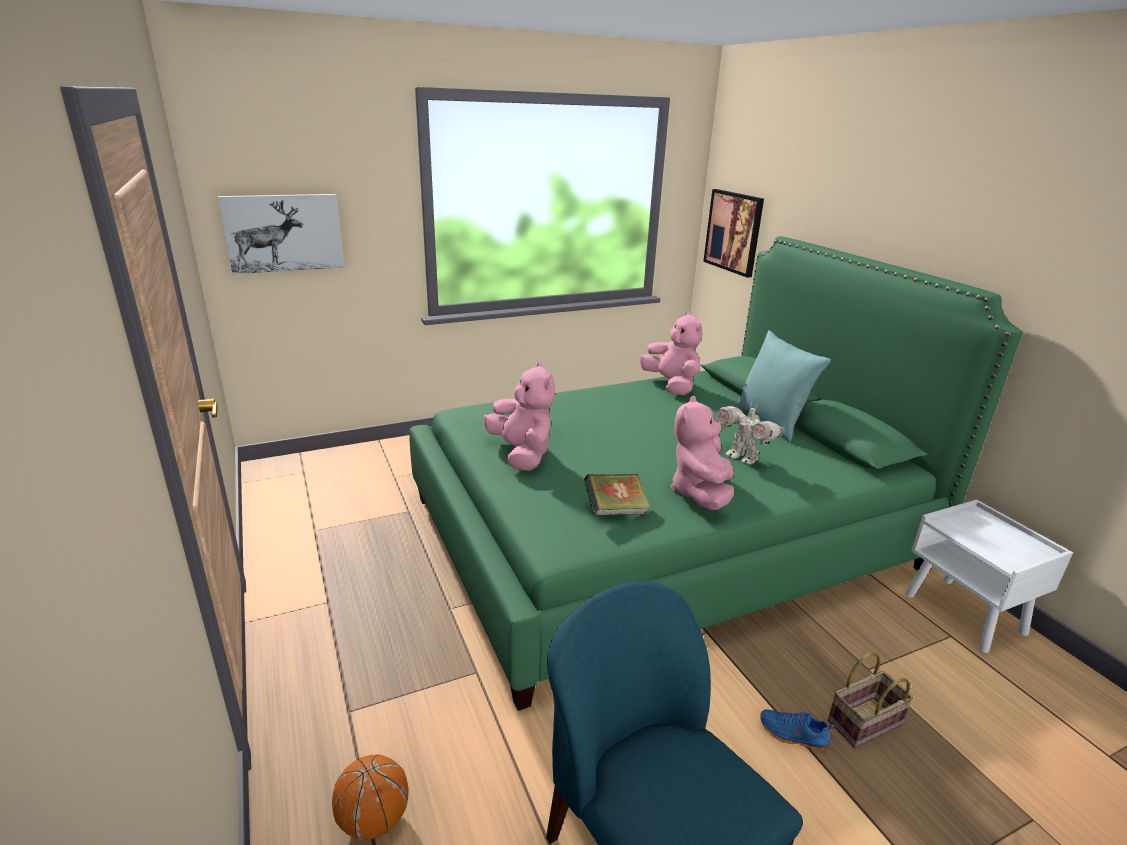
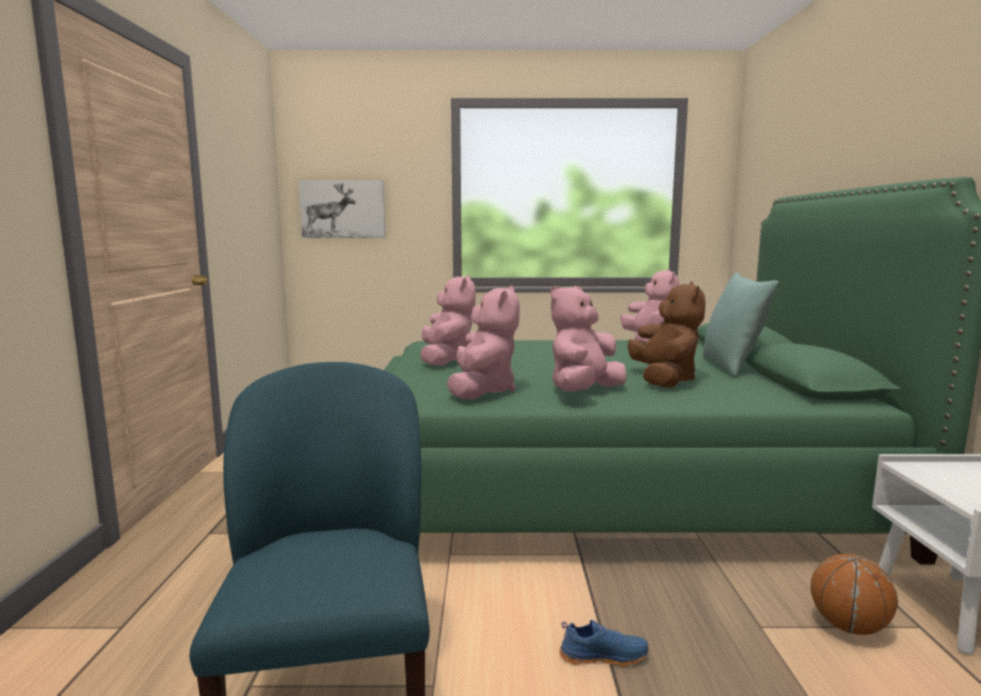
camera: 25 degrees right, 15 degrees down
(374, 820) = (151, 599): basketball -> basketball (848, 627)
(615, 510) = (482, 391): book -> pink plush toy
(733, 232) = (754, 214): picture -> none
(743, 457) = (664, 380): toy robot -> brown plush toy
(793, 736) = (603, 656): blue shoe -> blue shoe turned 135 degrees clockwise
(864, 724) = (709, 672): basket -> none

